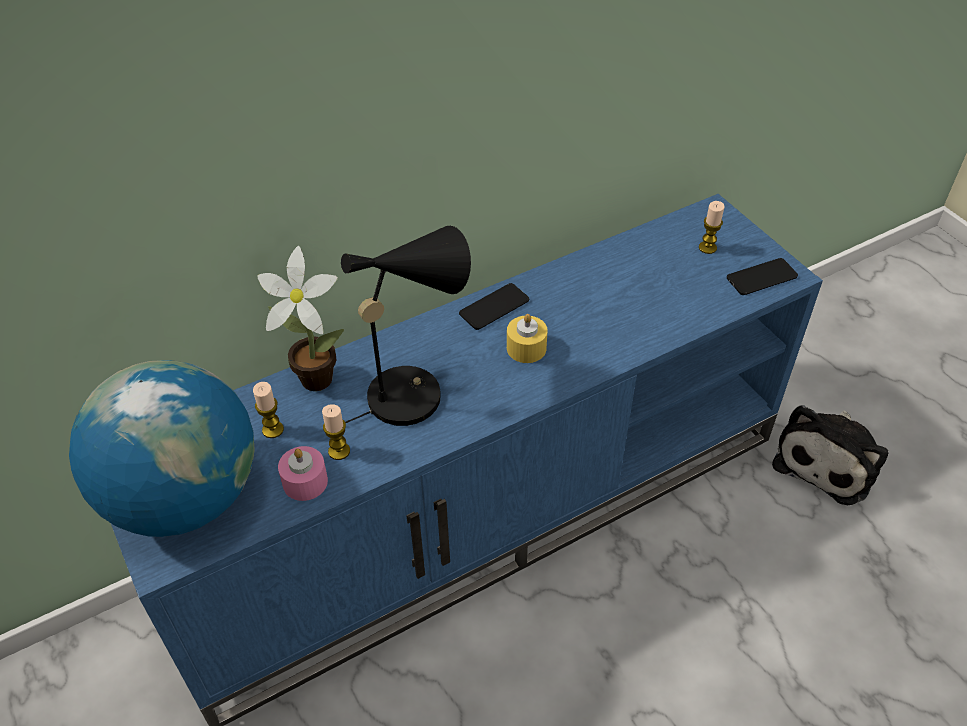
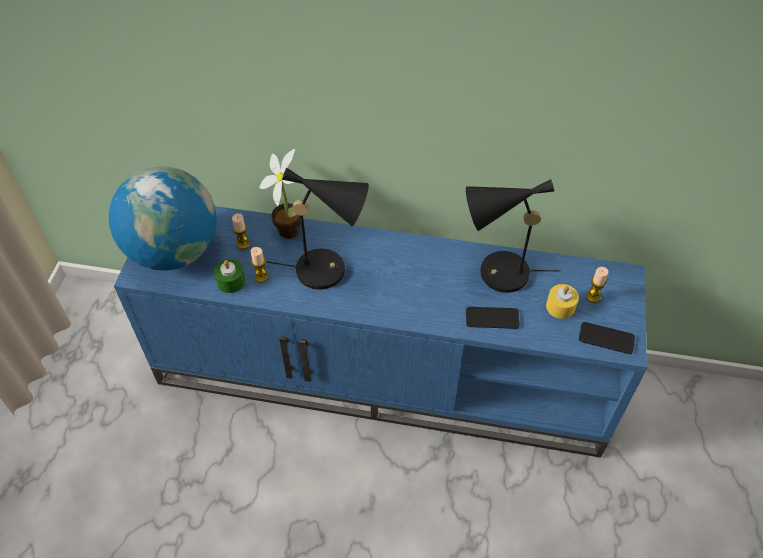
camera: 40 degrees right, 5 degrees up
(305, 482) = (231, 281): pink candle -> green candle
(494, 307) = (421, 250): phone -> phone (492, 318)
(526, 348) = (412, 286): yellow candle -> yellow candle (560, 306)
(597, 283) = (496, 274): none -> black table lamp
(828, 460) = (628, 499): plush toy -> none

